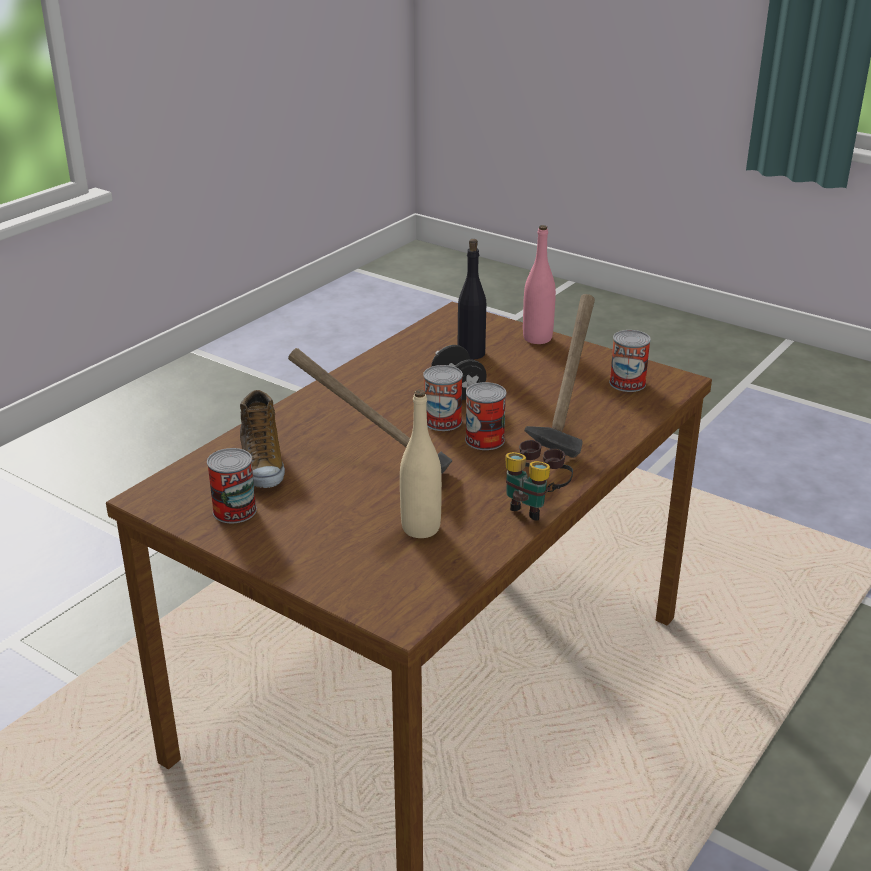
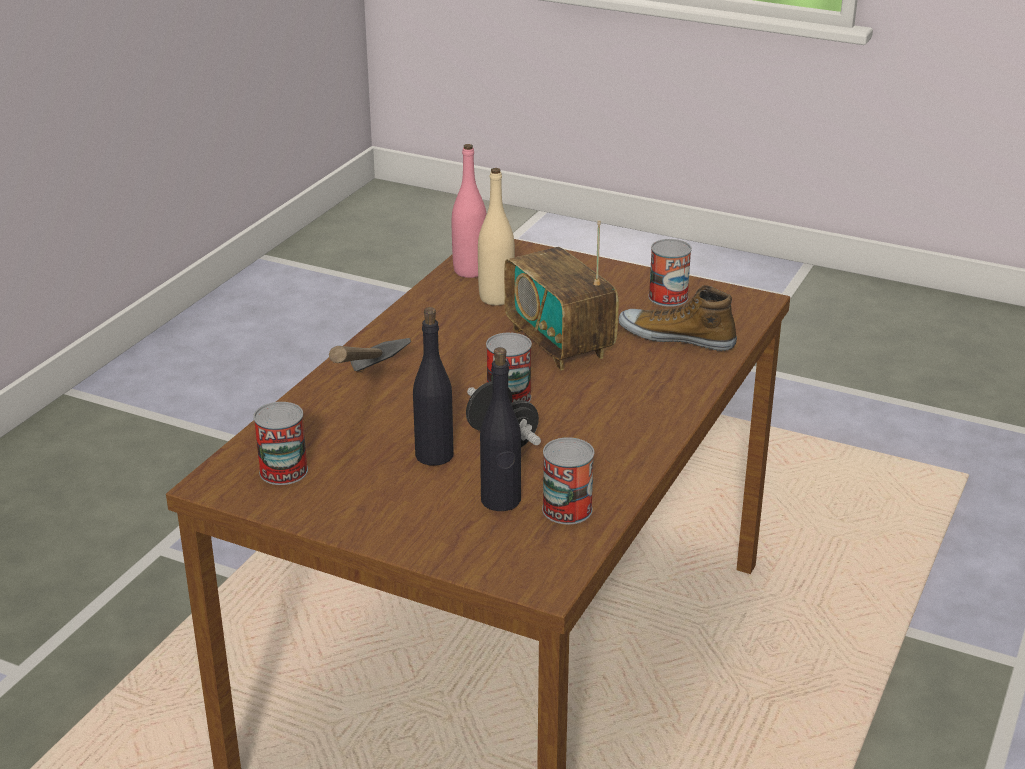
camera: 170 degrees right, 0 degrees up
(261, 463) = (677, 337): shoe -> shoe turned 45 degrees counterclockwise
(377, 467) = (559, 343): hammer -> radio
(484, 440) = (456, 380): can -> can (567, 509)
(512, 384) = (434, 455): none -> black bottle
(534, 506) = (396, 323): binoculars -> none
(537, 338) = (408, 540): pink bottle -> pink bottle (470, 271)

